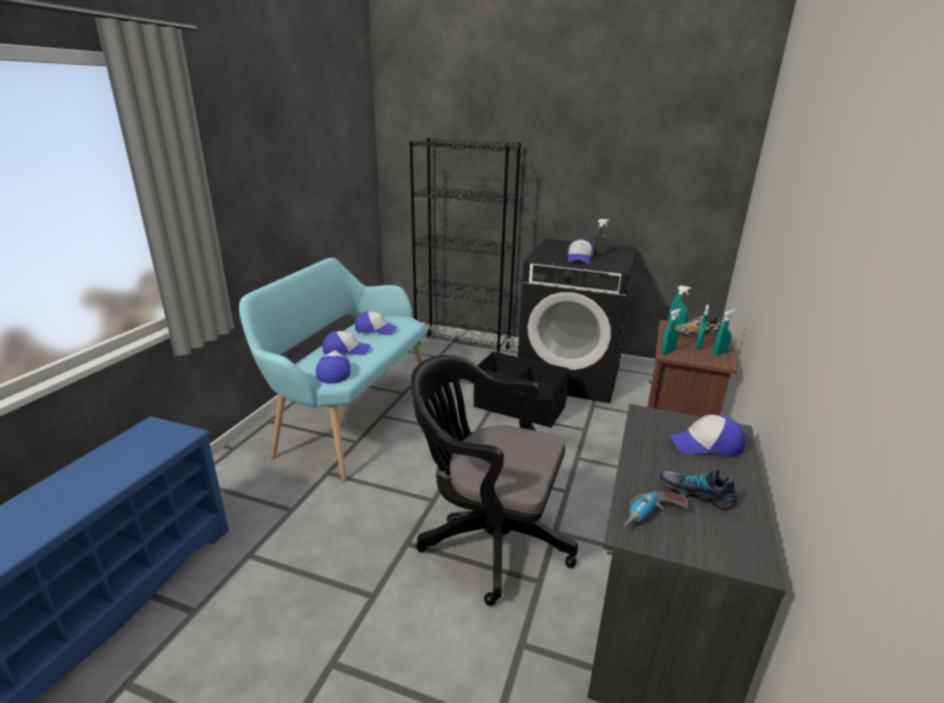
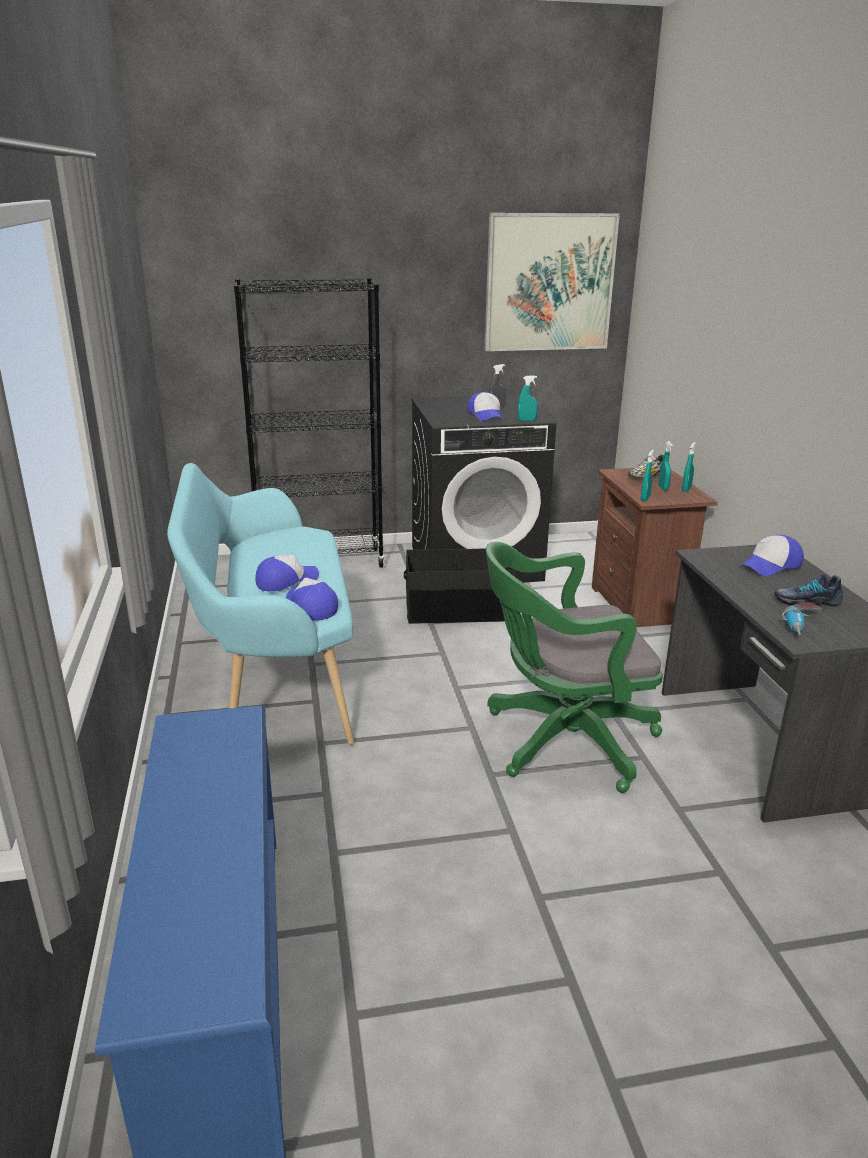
camera: 30 degrees left, 0 degrees up
(376, 329) = (286, 549): cap -> none
(488, 538) = (561, 740): black office chair -> green office chair
(673, 155) = (549, 283): none -> picture
(676, 324) = (619, 471): turquoise spray bottle -> turquoise spray bottle (526, 420)

